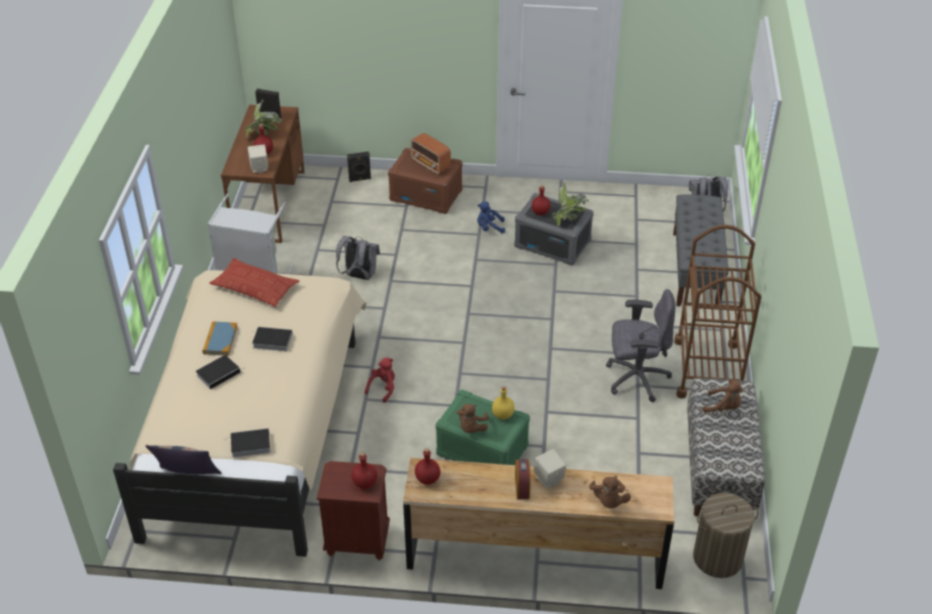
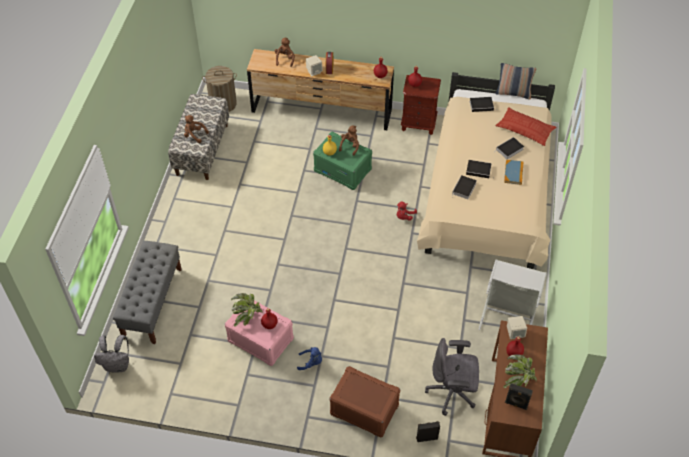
camera: 175 degrees left, 10 degrees up
(255, 287) = (497, 214): pillow -> pillow (525, 129)
(297, 315) = (464, 189): none -> book
(359, 276) = (423, 316): grey backpack -> none
(431, 164) = (359, 393): radio -> none
(553, 244) = (260, 340): grey storage box -> pink storage box
(636, 378) = (231, 212): grey office chair -> grey office chair (452, 393)
(707, 369) = (180, 215): brown cart -> none

